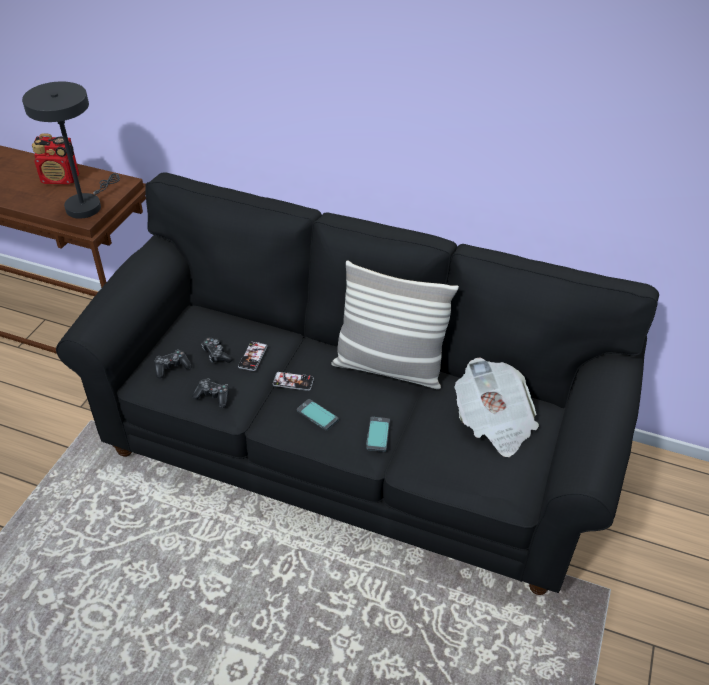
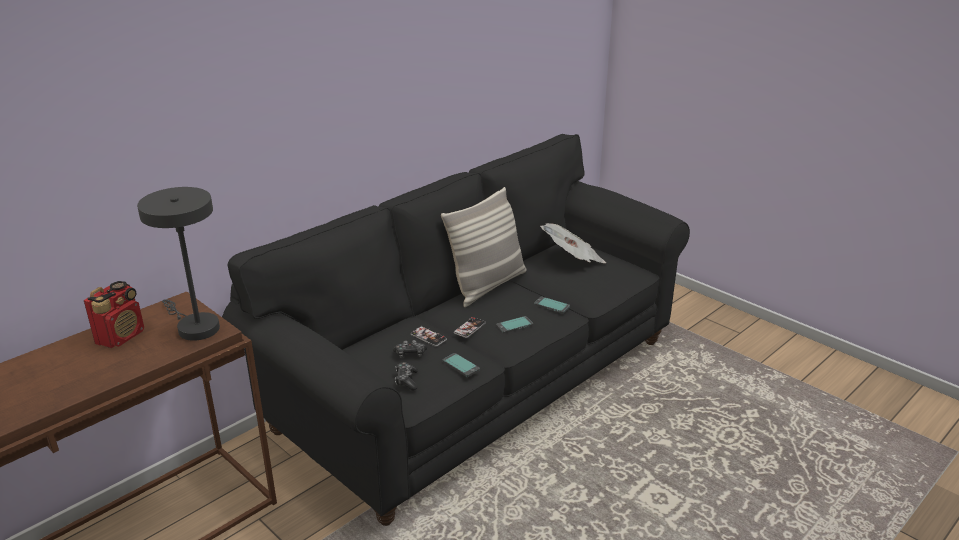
camera: 65 degrees left, 15 degrees down
(213, 396) = (461, 365): game controller -> phone

